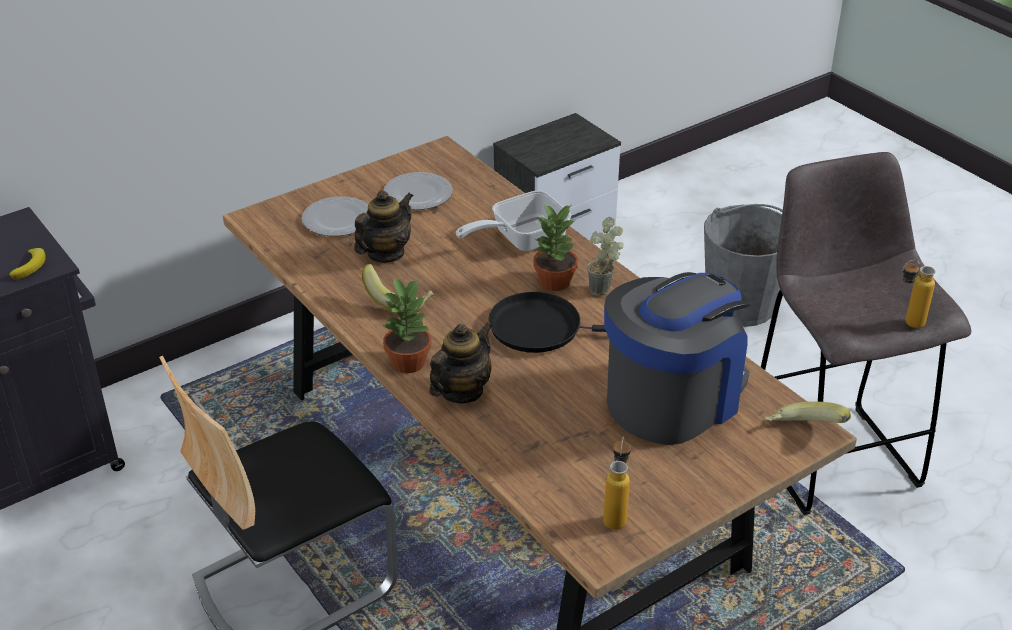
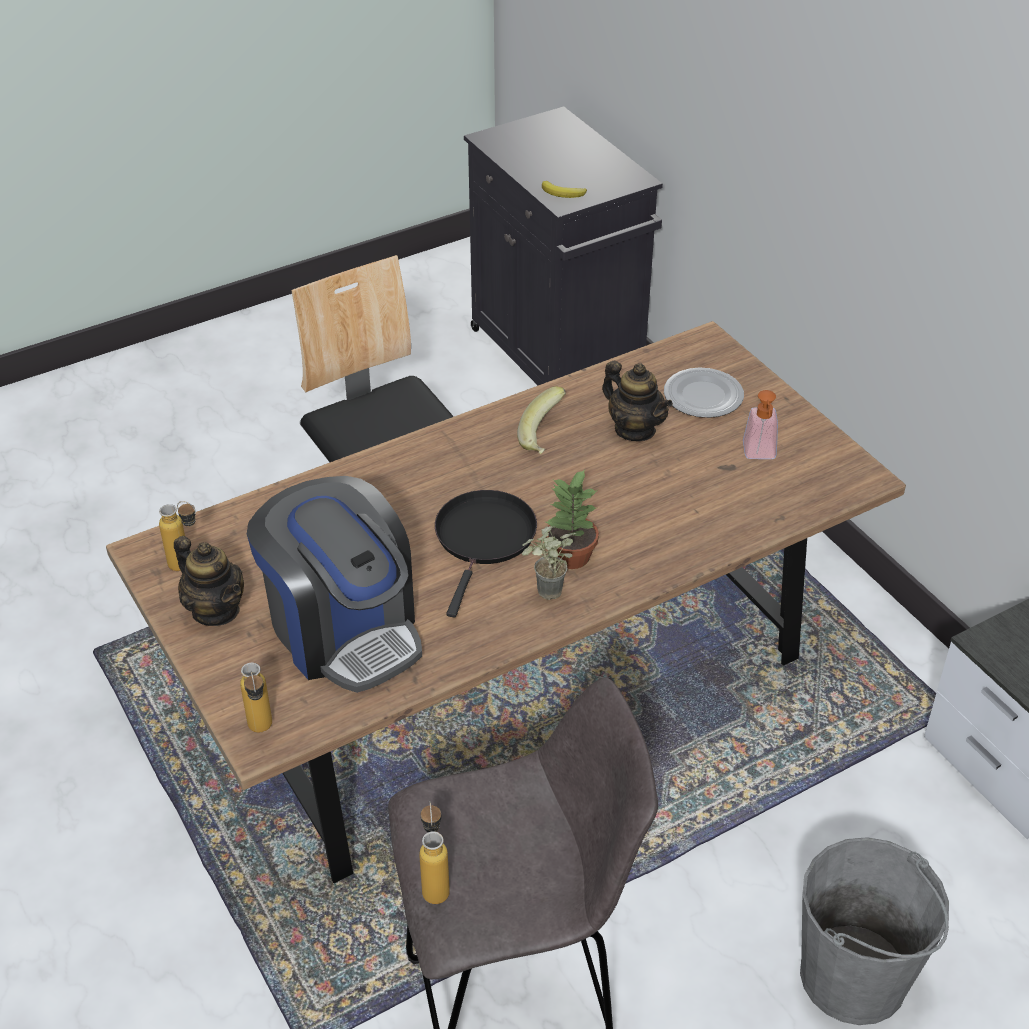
camera: 95 degrees right, 5 degrees up
(408, 361) = (444, 442): potted plant -> none
(417, 194) = (759, 455): plate -> soap dispenser
(461, 391) = (391, 475): teapot -> teapot (216, 610)
(521, 239) = (660, 534): frying pan -> none
(803, 432) = (261, 732): banana -> bottle

